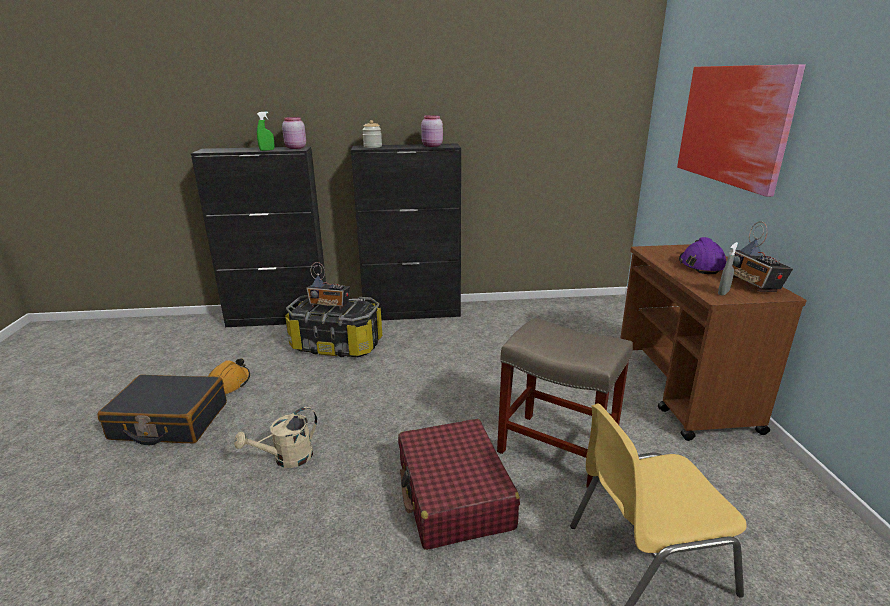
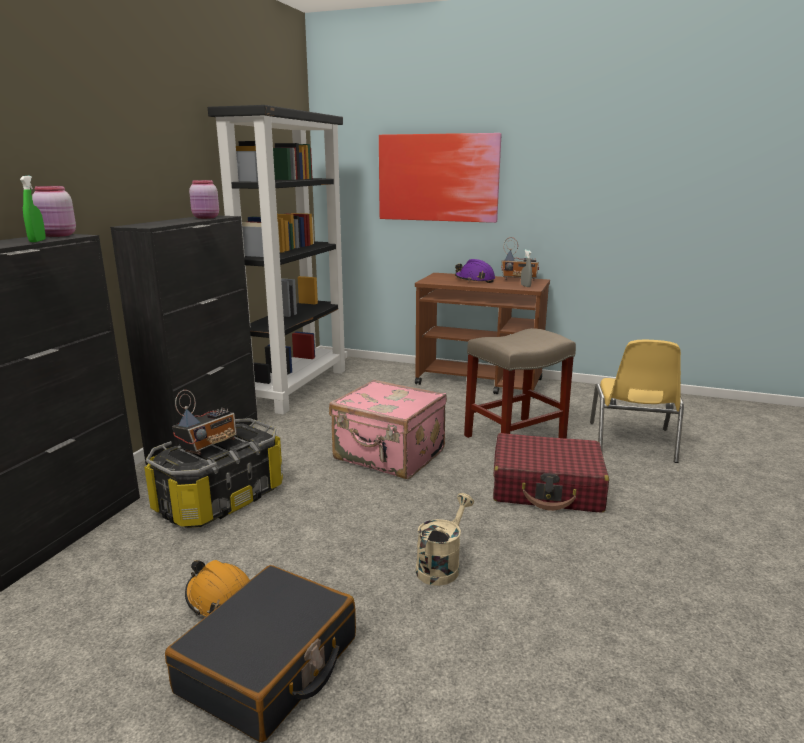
camera: 65 degrees left, 5 degrees down
(287, 459) = (441, 565): beige watering can -> beige watering can turned 135 degrees counterclockwise
(372, 146) = (150, 224): jar -> none
(447, 387) = (389, 456): none -> pink suitcase
(536, 310) = (297, 387): none -> black bookcase

